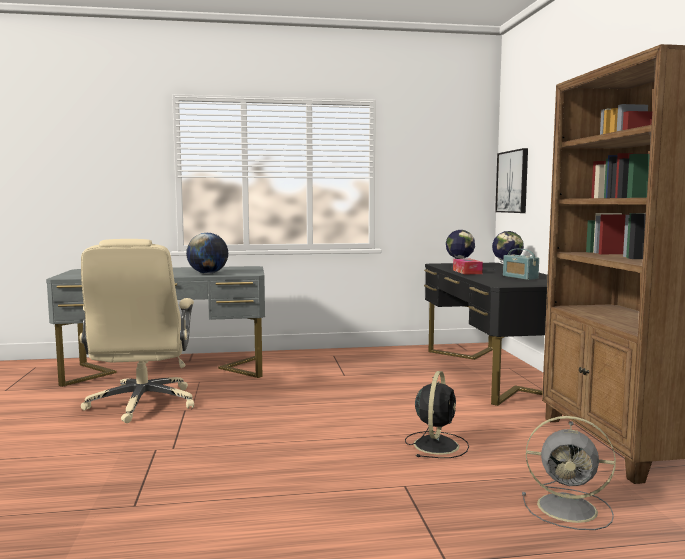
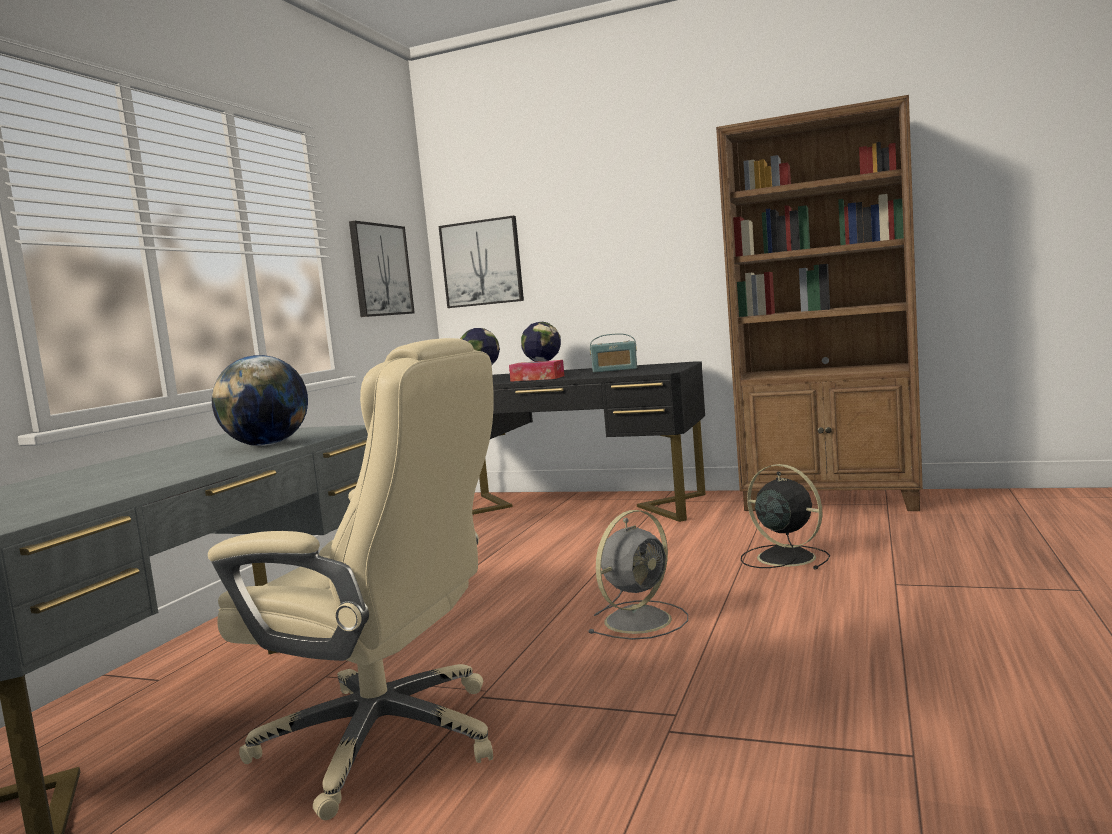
camera: 60 degrees left, 0 degrees up
(430, 184) = (380, 270): none -> picture
(570, 508) = (966, 535): grey fan -> grey fan (640, 619)

